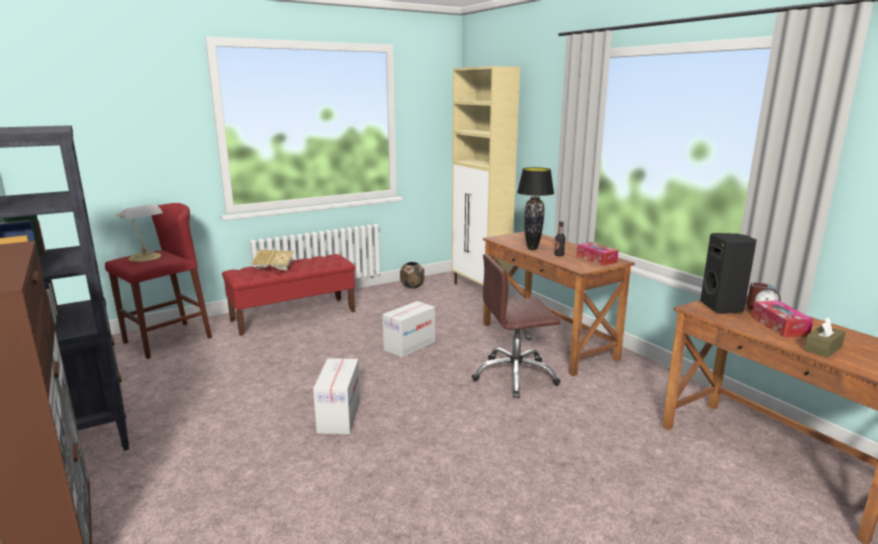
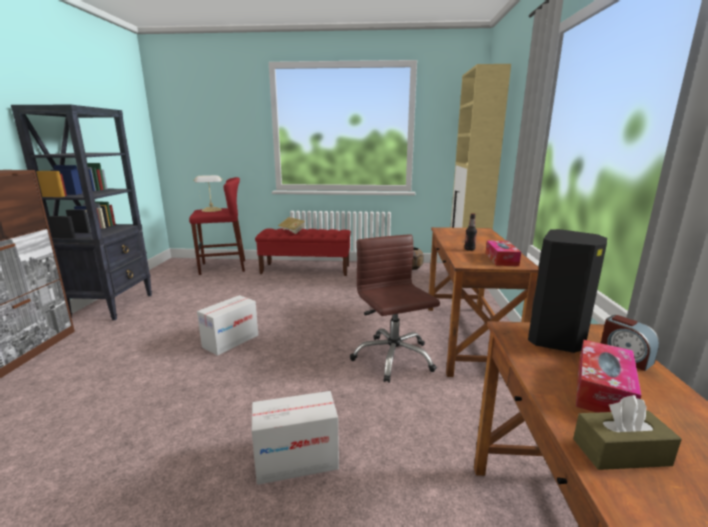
camera: 35 degrees right, 0 degrees up
(409, 346) = (347, 308): cardboard box -> cardboard box (296, 461)
(515, 376) = (393, 358): brown office chair -> brown office chair turned 45 degrees clockwise
(532, 248) = (455, 240): black table lamp -> none

